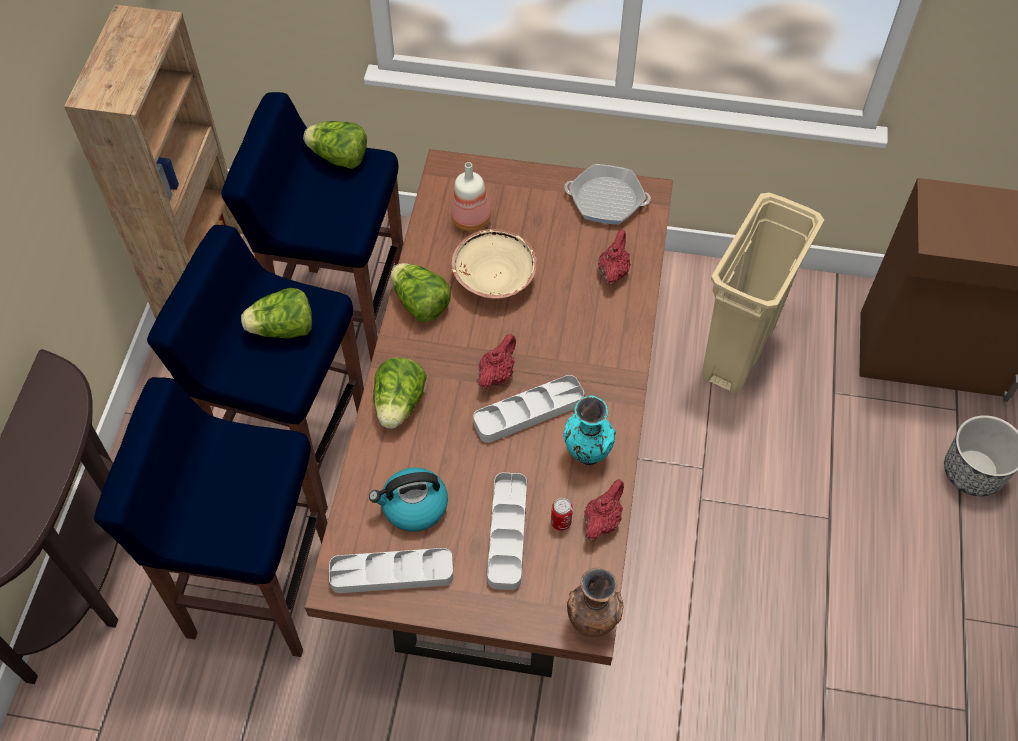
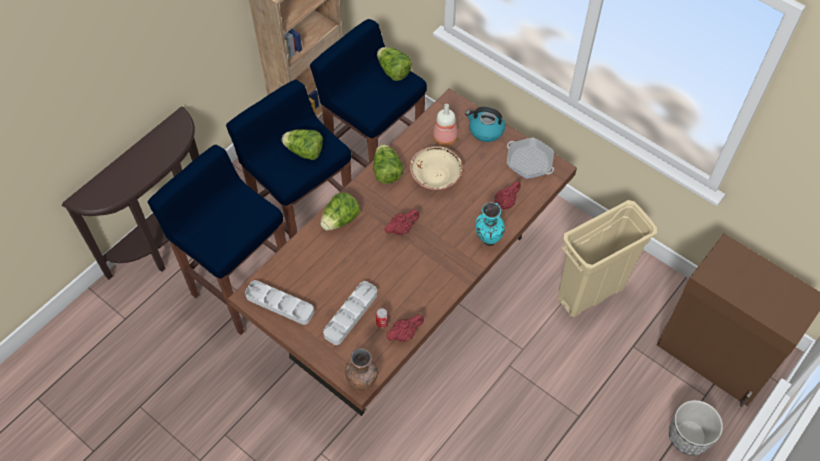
camera: 30 degrees right, 0 degrees up
(413, 506) = (312, 276): kettle -> kettle (485, 130)
(528, 412) = (405, 257): grey tray -> none
(586, 456) = (419, 296): turquoise vase -> turquoise vase (487, 240)

